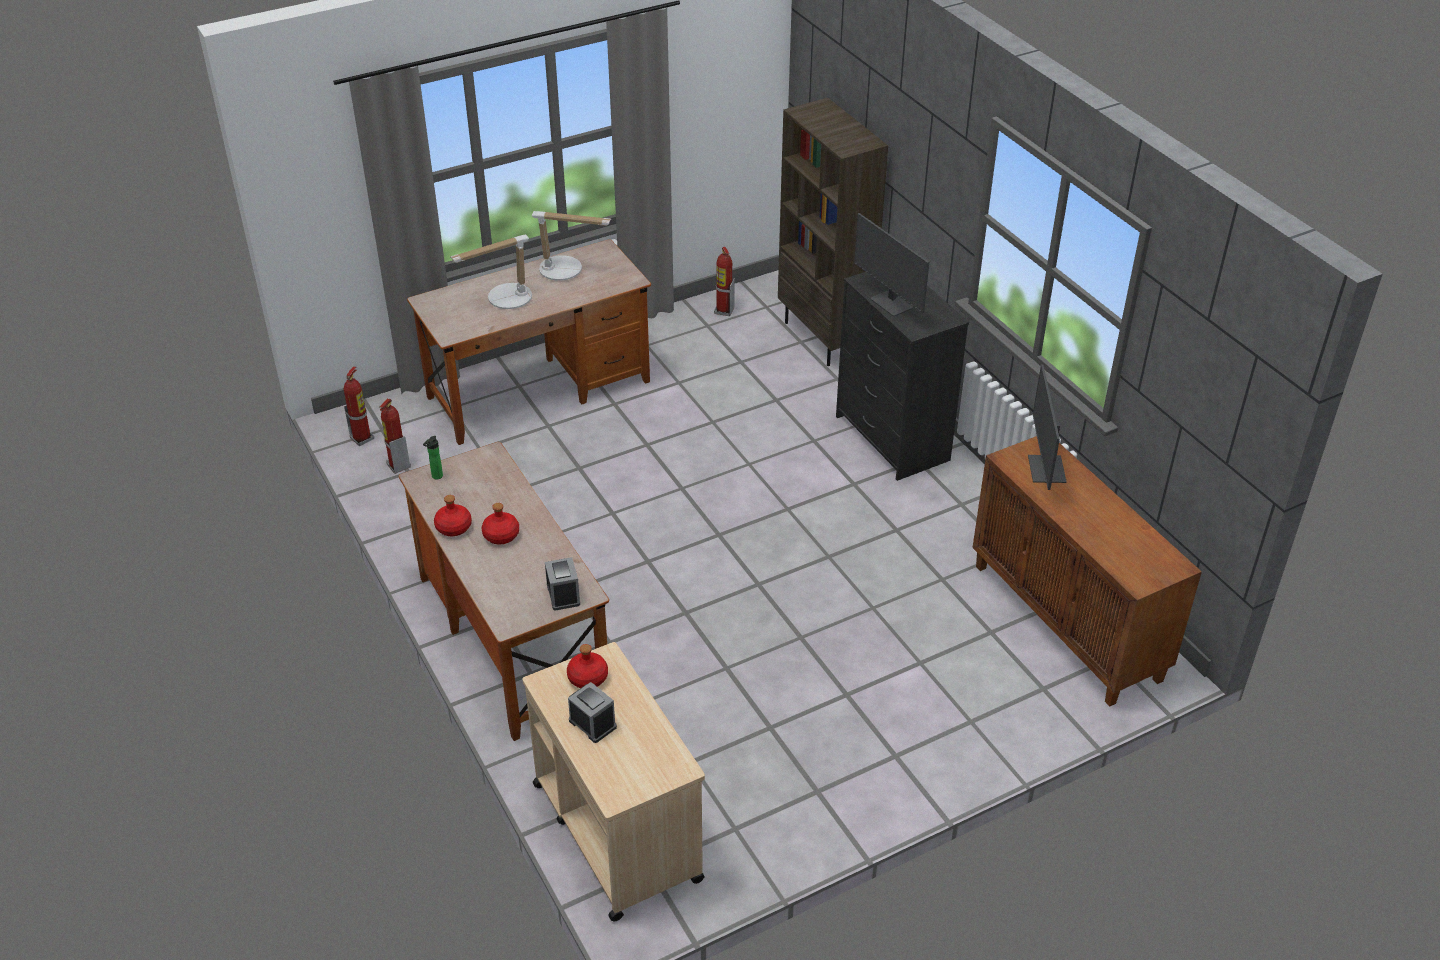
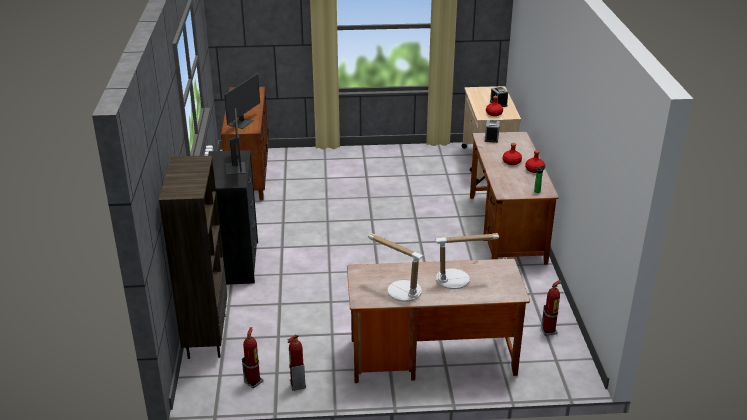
camera: 155 degrees left, 10 degrees down
(362, 438) = (571, 357): fire extinguisher -> fire extinguisher (297, 385)

